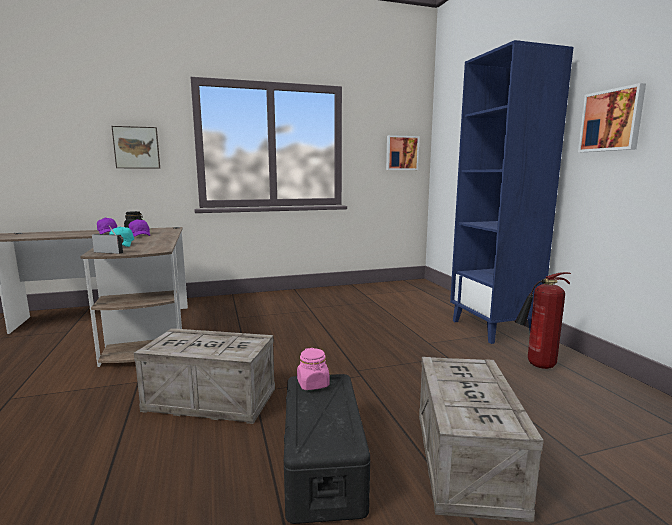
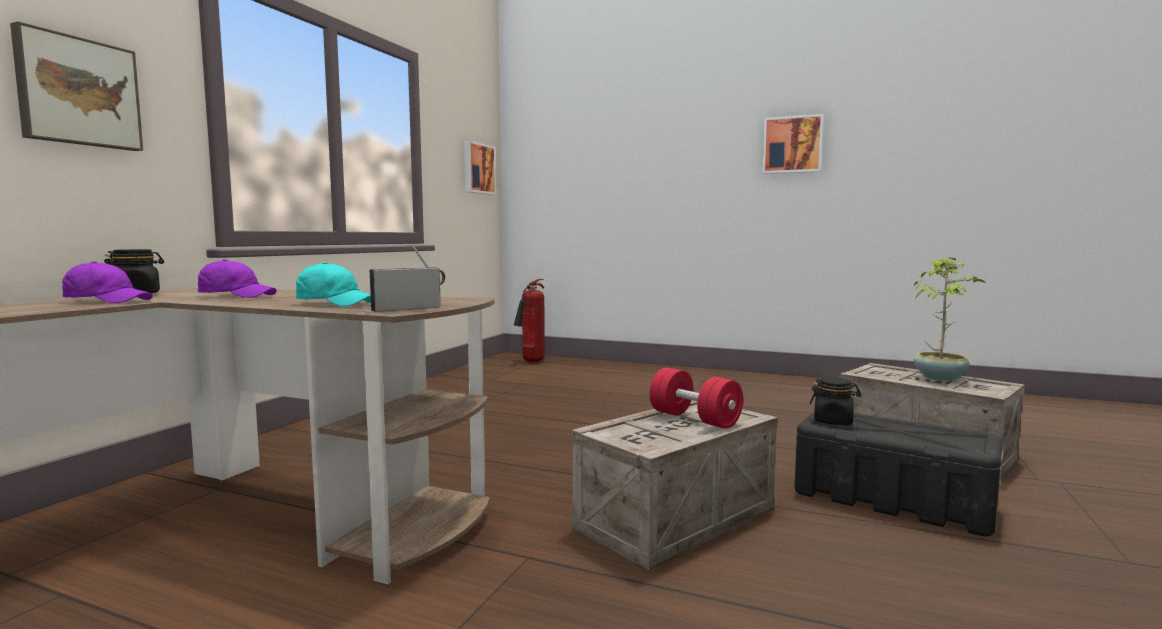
camera: 50 degrees left, 5 degrees down
(218, 344) = (694, 419): none -> red dumbbell
(313, 384) = (833, 421): pink jar -> black jar
(486, 394) = (940, 377): none -> potted plant
(493, 329) = (692, 375): blue bookcase -> none
(538, 366) = (789, 389): fire extinguisher -> fire extinguisher (531, 362)

